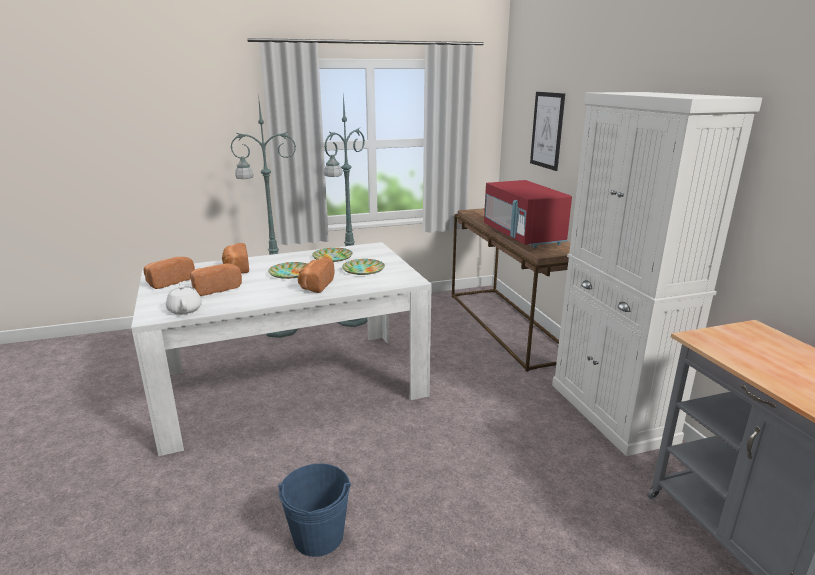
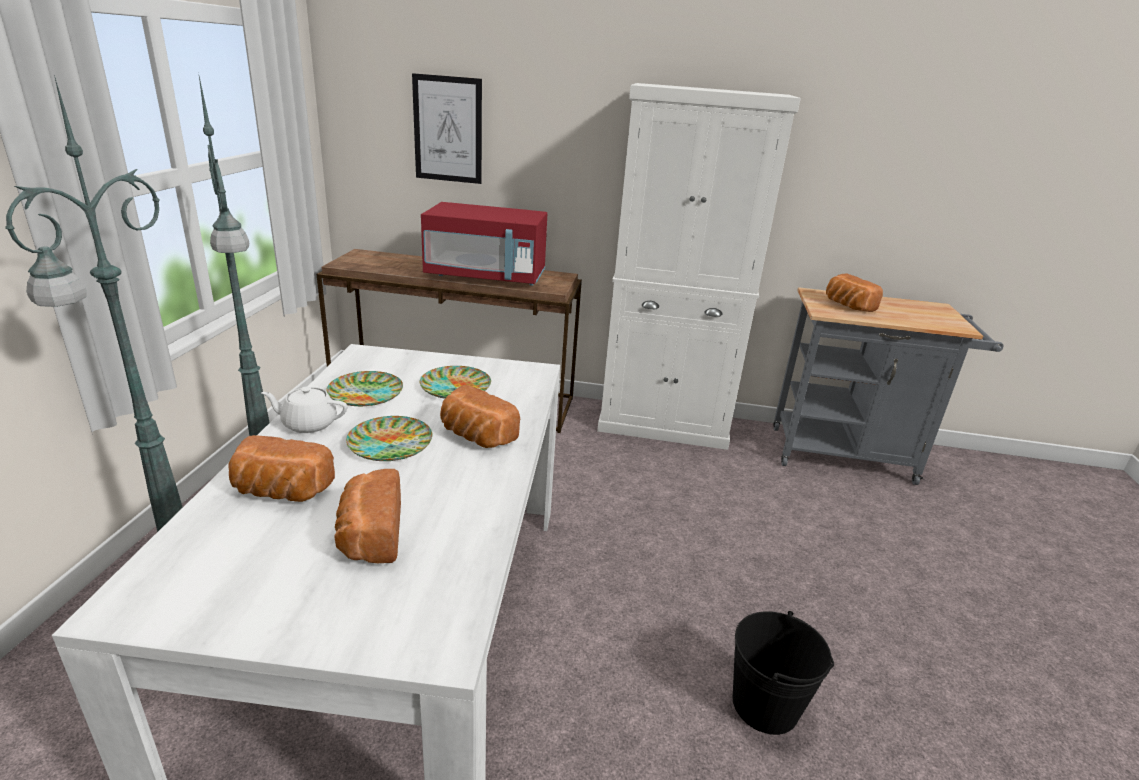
camera: 65 degrees left, 5 degrees up
(169, 282) = (237, 595): bread -> bread (847, 305)
(185, 309) = (446, 593): white teapot -> white teapot (308, 424)
(318, 536) = (765, 705): blue bucket -> black bucket

